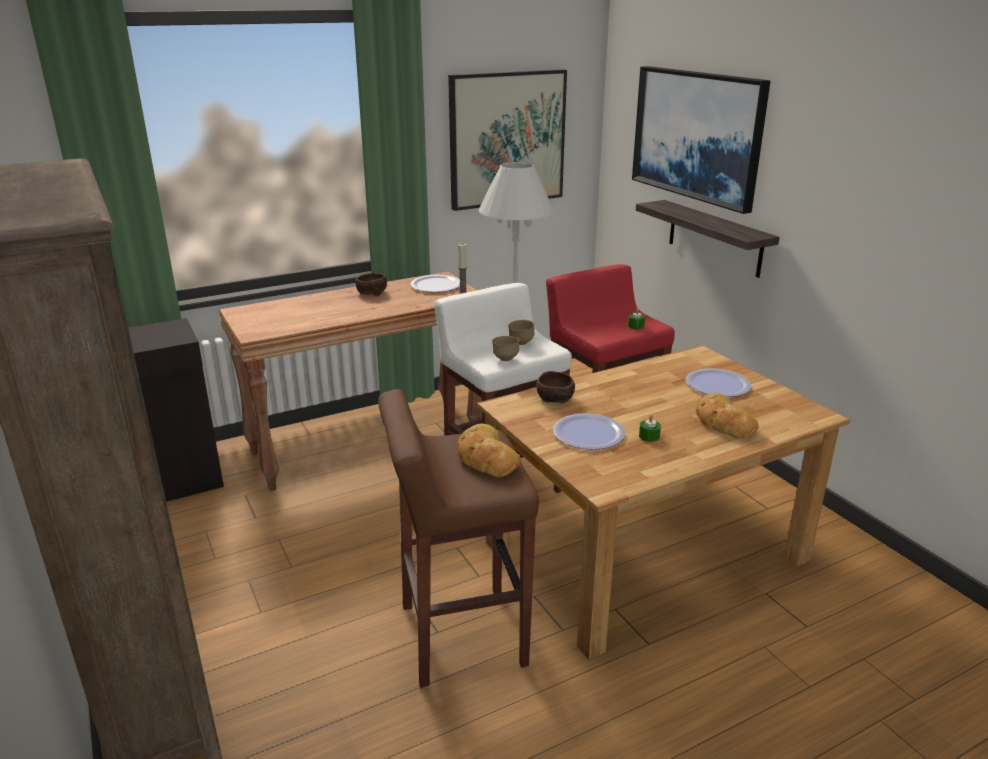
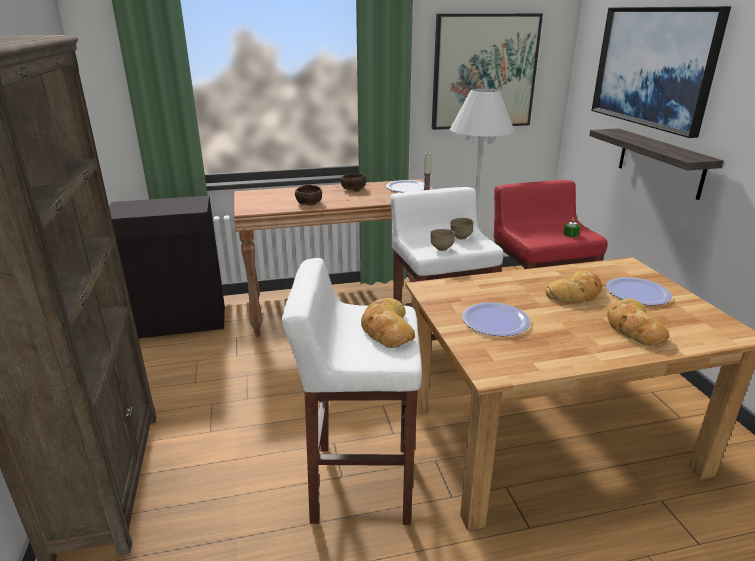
camera: 15 degrees right, 0 degrees up
(460, 635) = (359, 483): brown stool -> white stool
(555, 398) = (476, 287): brown bowl -> brown bowl (309, 203)
(649, 436) = (553, 331): green candle -> none
(659, 392) = (576, 293): none -> bread

